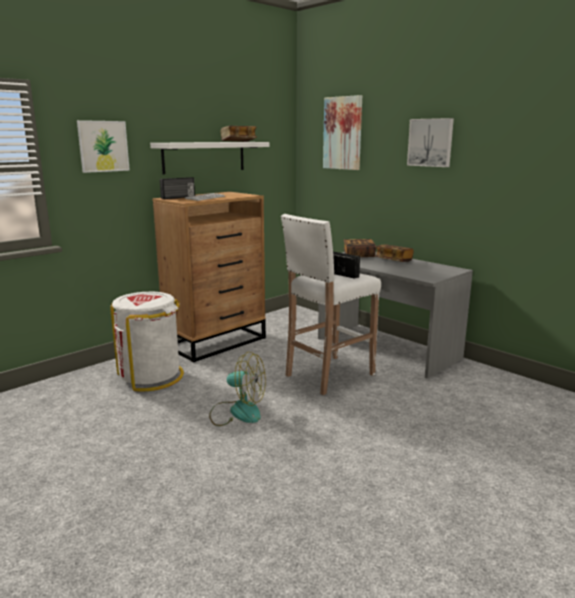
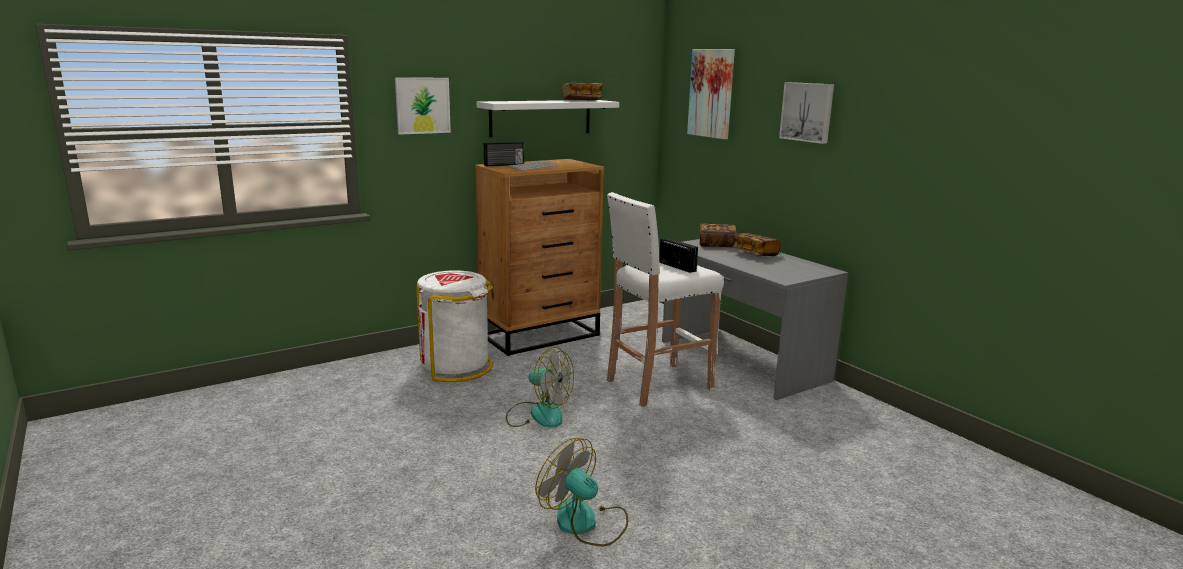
camera: 10 degrees right, 0 degrees up
(315, 511) = (585, 523): none -> fan

